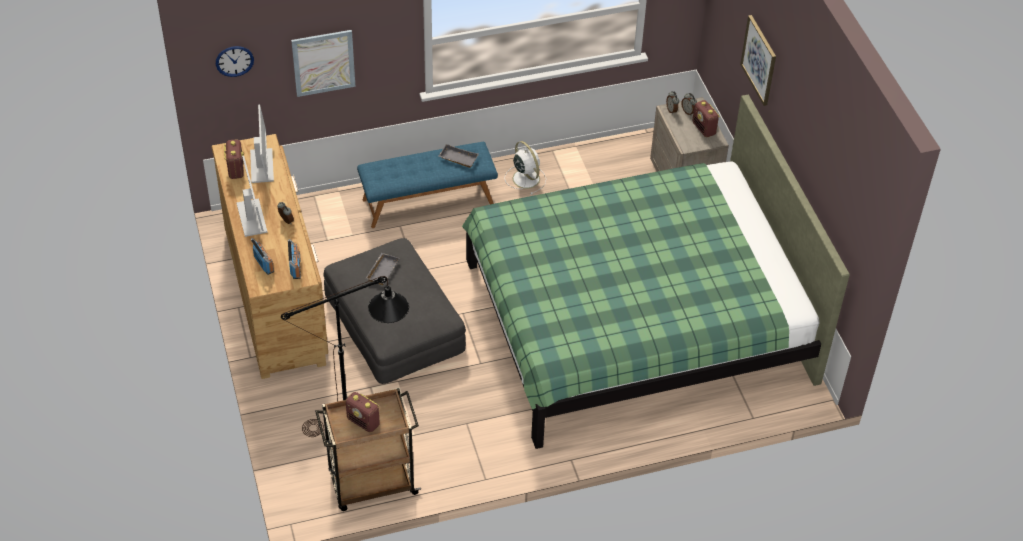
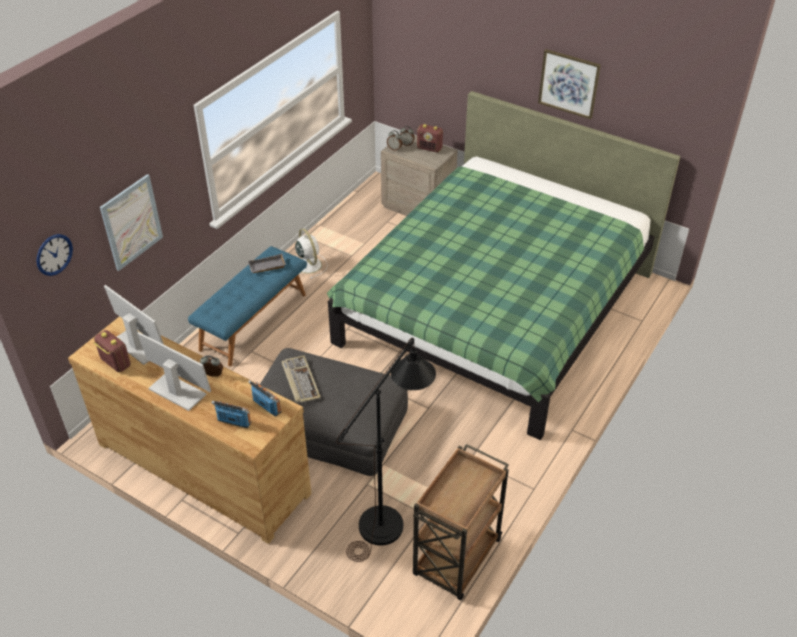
camera: 40 degrees left, 5 degrees down
(363, 422) = (461, 495): radio -> none
(382, 270) = (300, 380): grey tray -> keyboard
(525, 178) = (308, 264): white fan -> white fan turned 45 degrees clockwise
(759, 60) = (478, 52): picture -> picture (569, 83)

